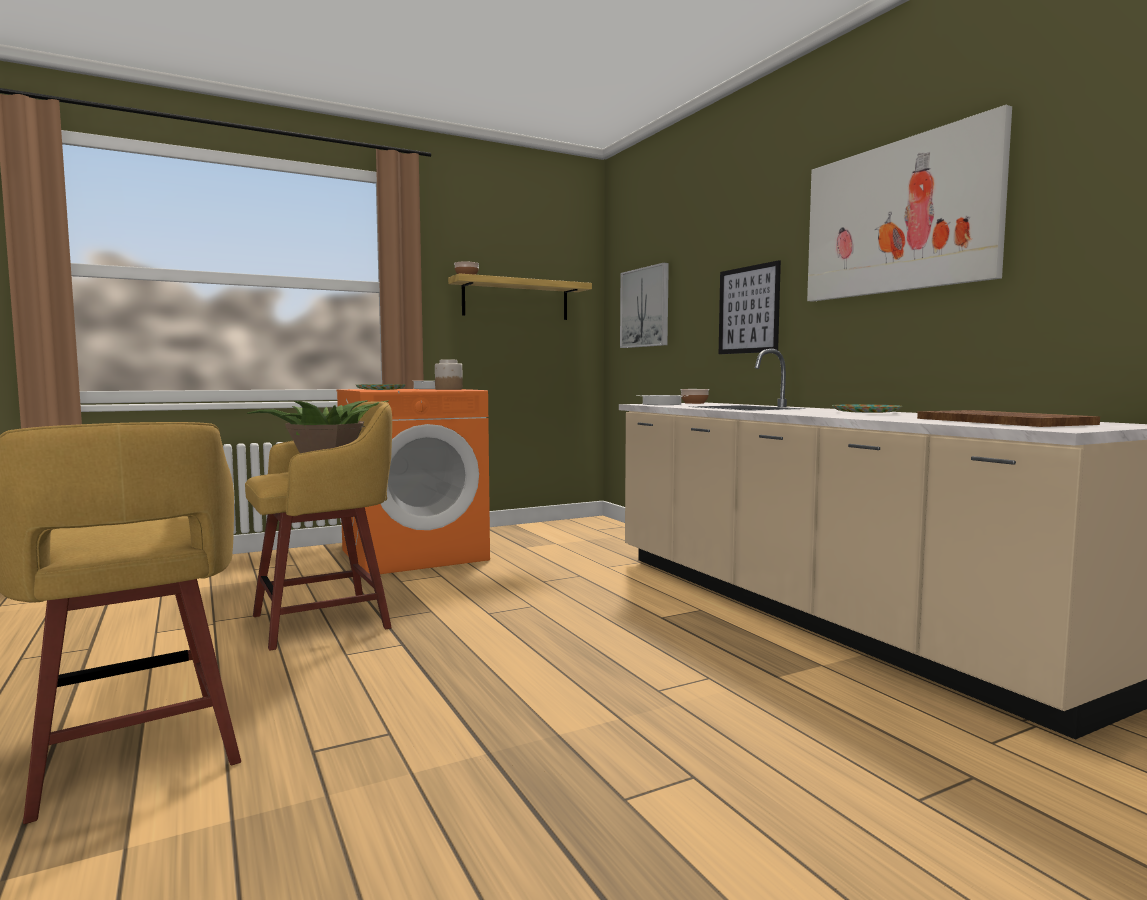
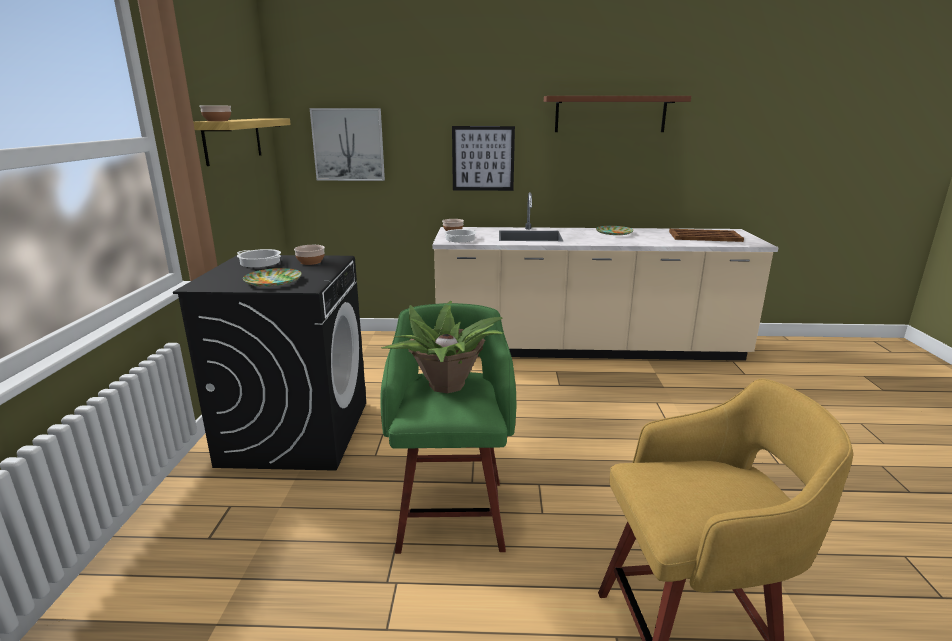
camera: 60 degrees left, 15 degrees up
(326, 621) = (452, 511): yellow stool -> green stool
(414, 554) = (296, 432): orange washing machine -> black washing machine
(448, 389) = (310, 262): jar -> bowl
(898, 218) = (610, 114): picture -> brown shelf

